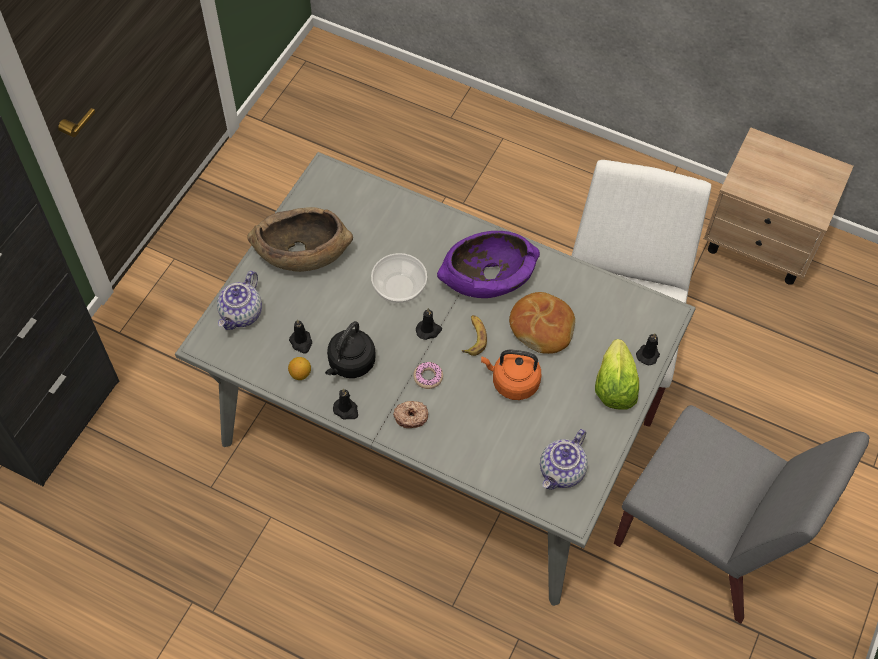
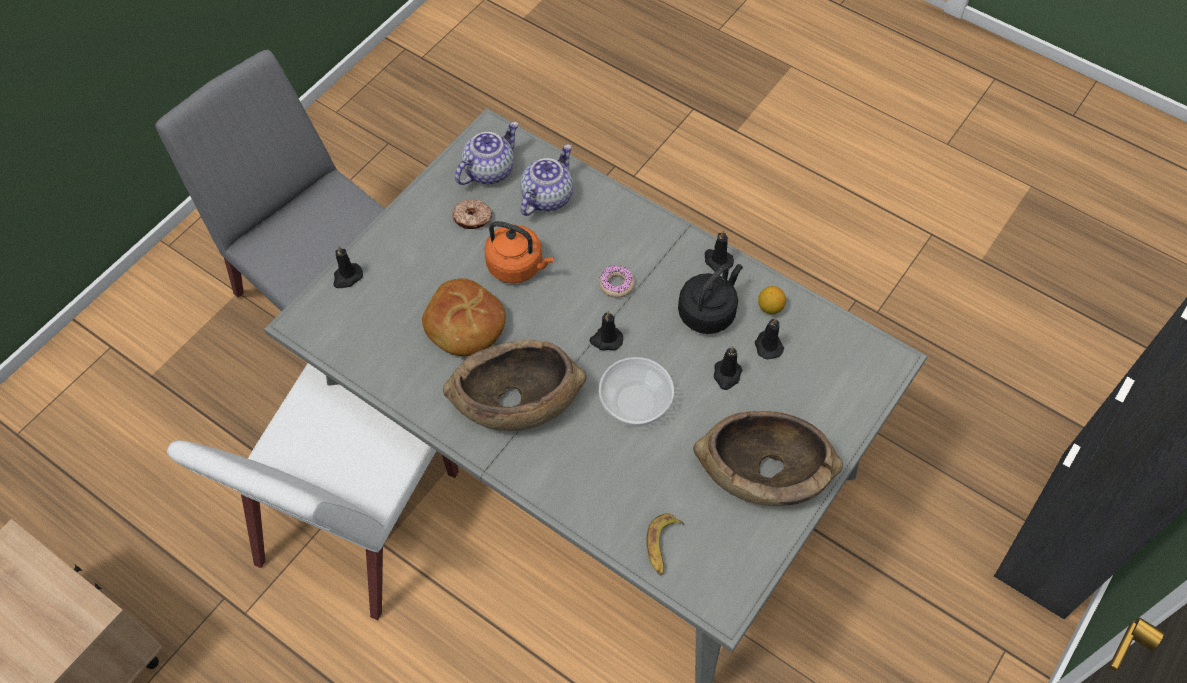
camera: 170 degrees left, 0 degrees up
(242, 314) = (844, 392): teapot -> teapot (547, 196)
(332, 315) = (727, 375): none -> black candle
(411, 416) = (643, 244): donut -> donut (472, 218)
(474, 337) = (551, 324): banana -> banana (662, 546)
(487, 277) = (516, 400): purple bowl -> brown bowl
(614, 386) = (401, 246): lettuce -> none

